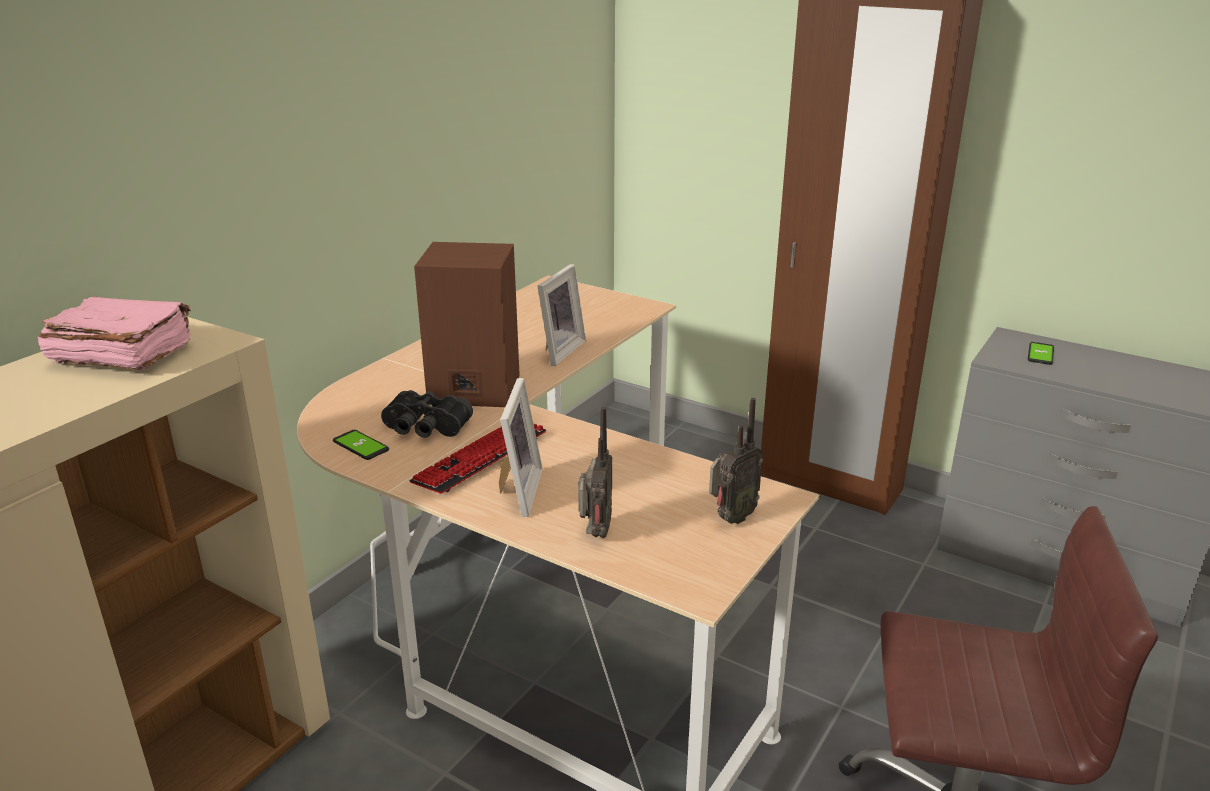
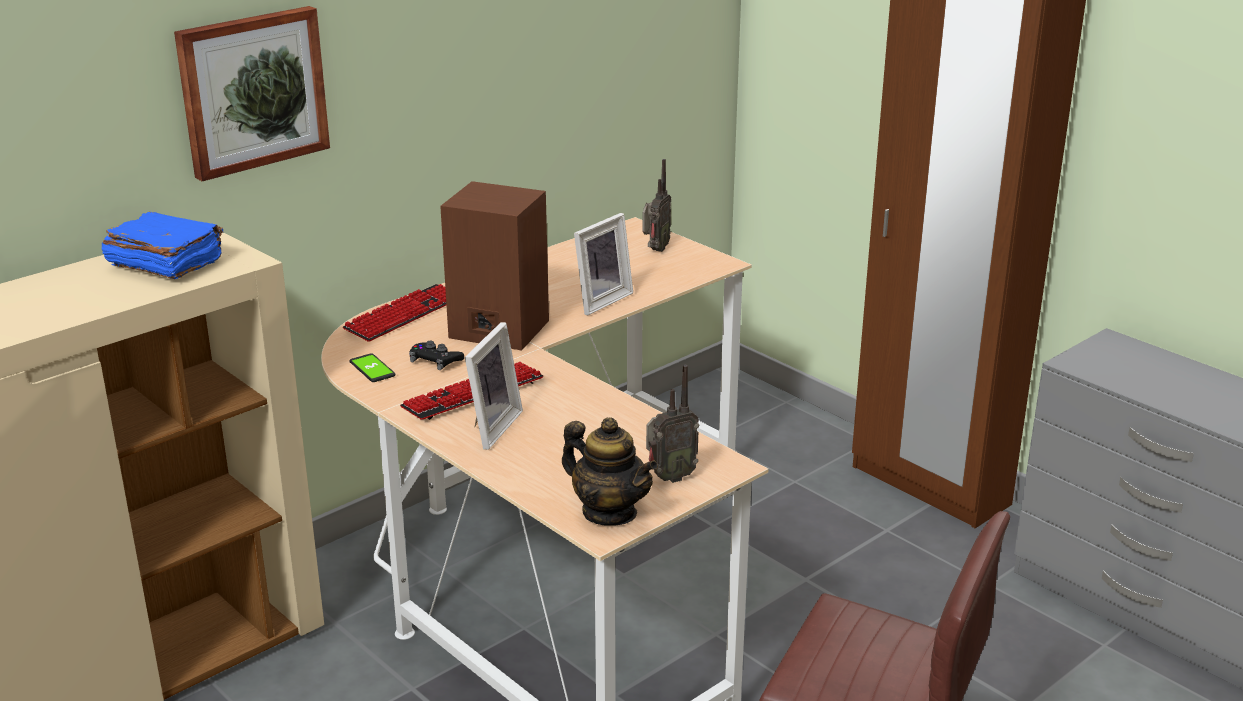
camera: 15 degrees right, 0 degrees up
(121, 354) = (165, 263): pink book -> blue book
(193, 154) = (252, 91): none -> picture
(370, 386) = (404, 314): none -> keyboard
(424, 428) = (435, 360): black binoculars -> black game controller
(595, 534) = (539, 472): radio -> radio (655, 250)
(693, 568) = (609, 512): none -> teapot
(1040, 354) = (1130, 364): phone -> none

